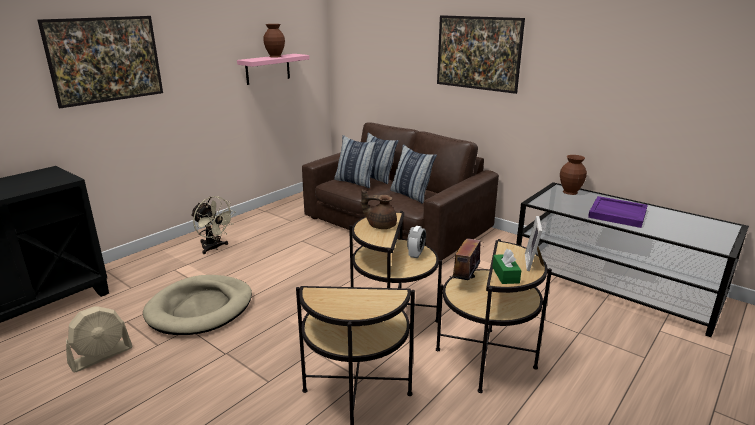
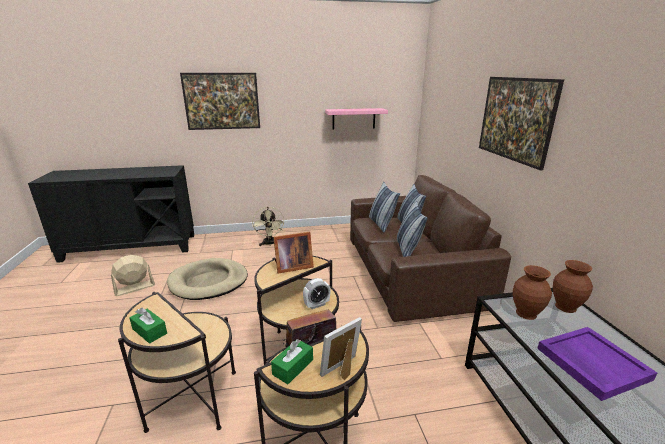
camera: 40 degrees right, 0 degrees up
(101, 355) = (134, 288): beige fan -> beige fan turned 150 degrees clockwise
(275, 56) = (358, 109): brown vase -> brown vase (527, 314)
(363, 307) = (149, 331): none -> green tissue box
(380, 225) = (292, 266): brown teapot -> picture frame

